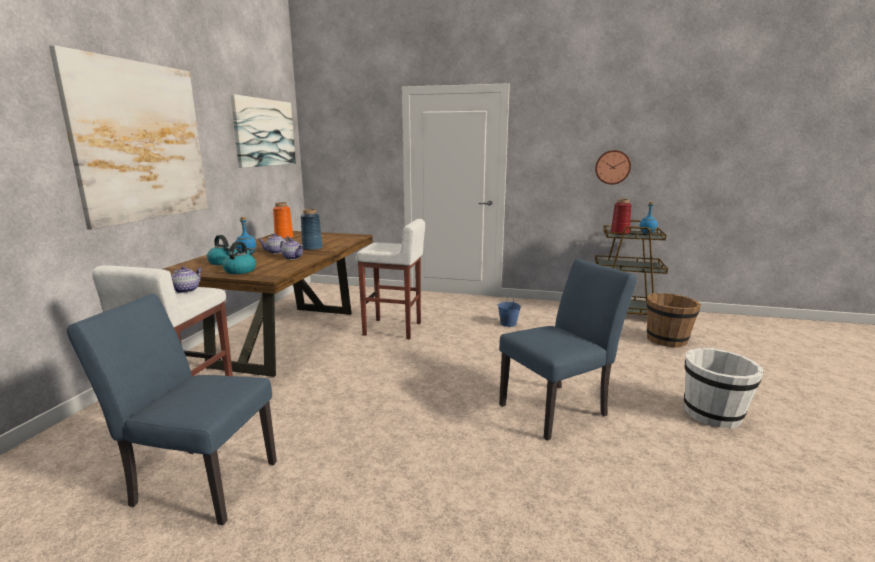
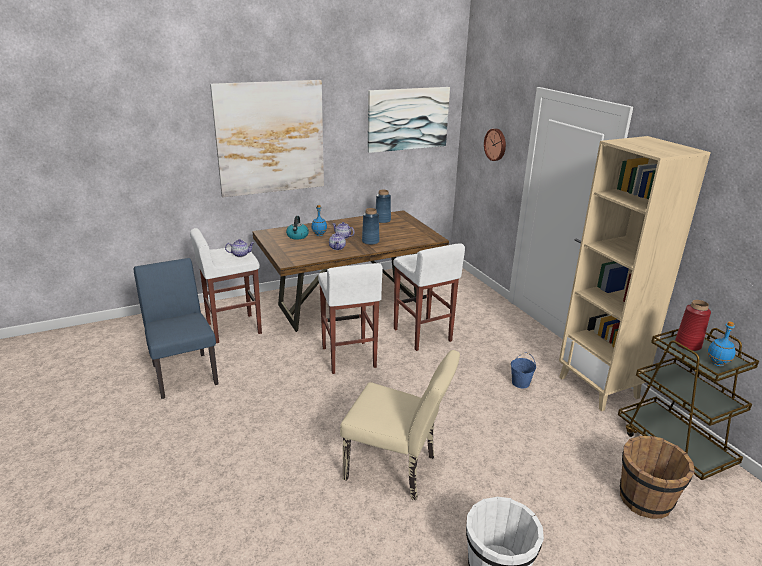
camera: 50 degrees right, 10 degrees up
(240, 270) = (288, 249): kettle -> none
(284, 237) = (383, 220): orange vase -> blue vase
(367, 369) = (348, 358): none -> white stool
(544, 307) = (599, 387): none -> beige bookcase
(559, 408) = (397, 470): blue chair -> beige chair
(612, 167) = (726, 253): wall clock -> wall clock (496, 144)

